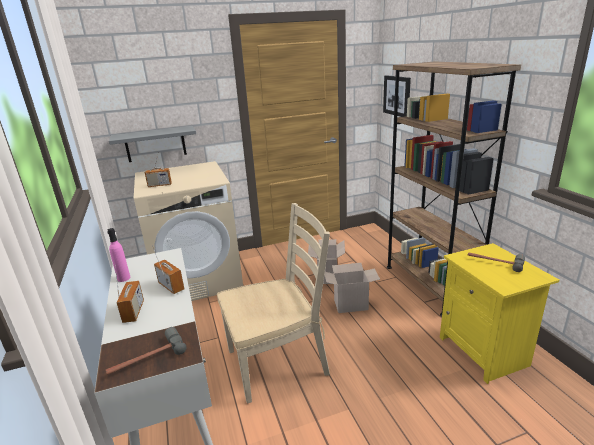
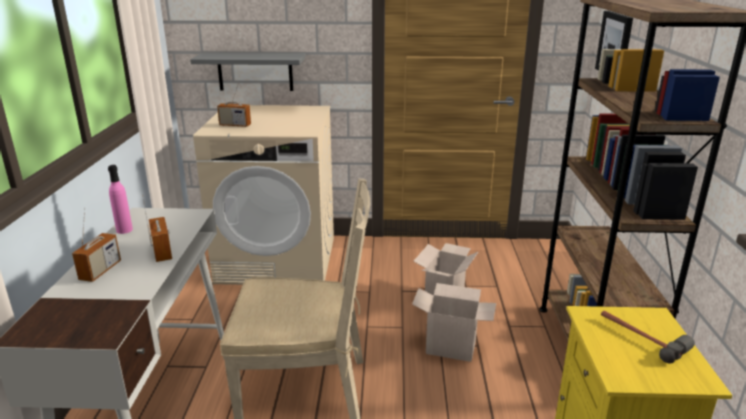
camera: 20 degrees right, 0 degrees up
(146, 358) = (66, 327): hammer -> none

